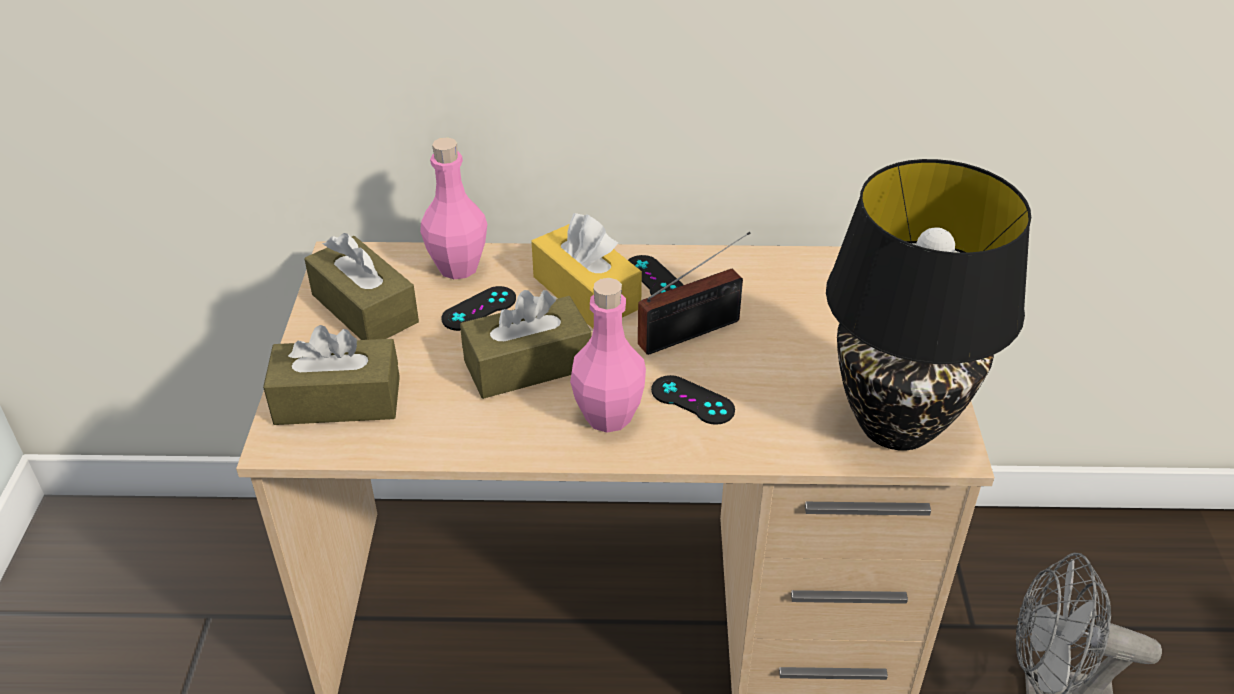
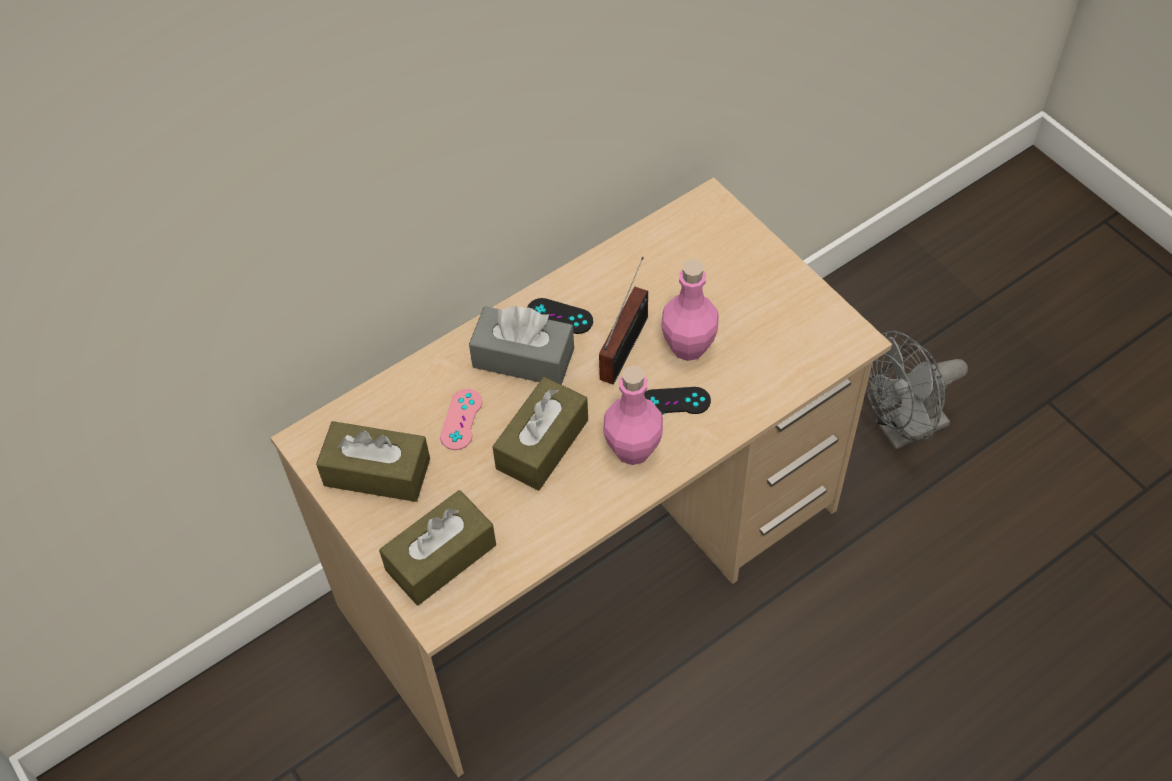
camera: 35 degrees left, 15 degrees up
(458, 267) = (408, 393): pink bottle -> pink bottle (688, 346)
(479, 309) = (461, 419): black game controller -> pink game controller
(586, 293) = (523, 358): yellow tissue box -> grey tissue box
(897, 424) = (810, 339): black table lamp -> none

